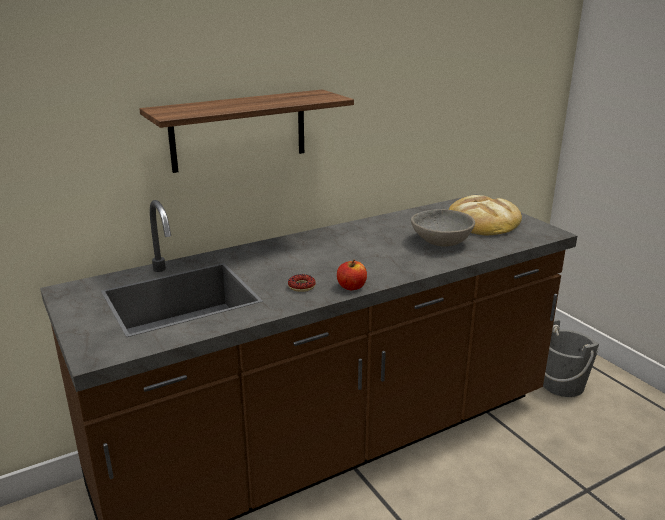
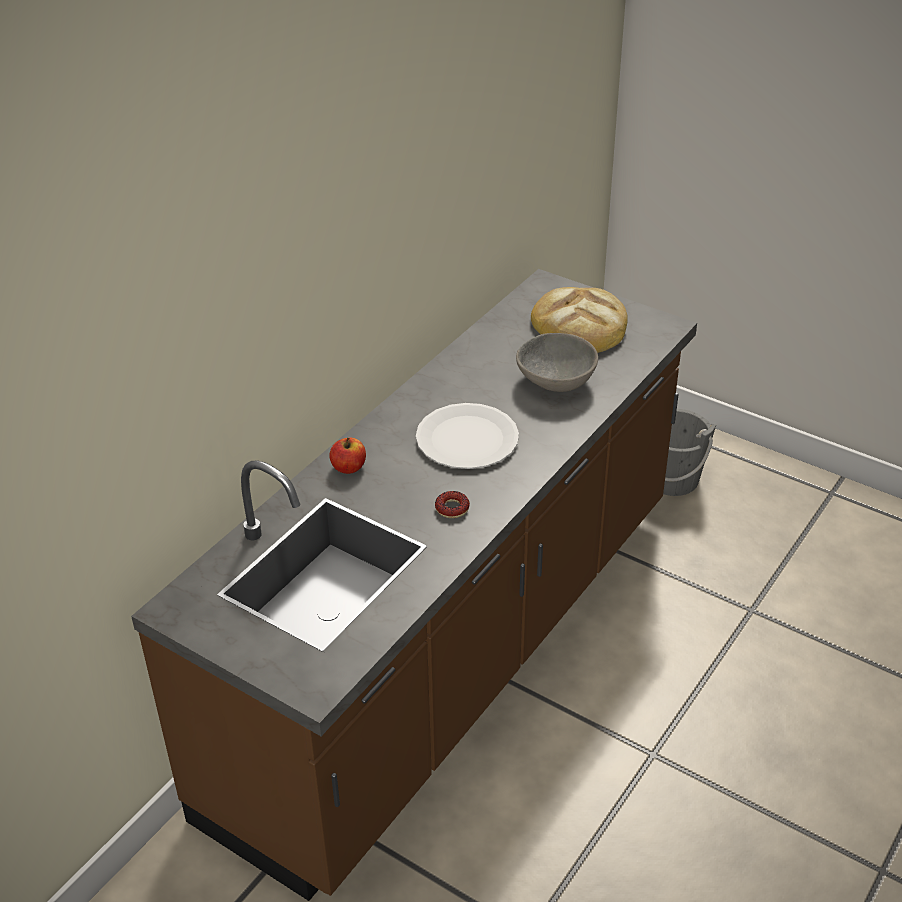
camera: 25 degrees left, 15 degrees up
(239, 130) = (302, 320): shelf -> none
(349, 256) = (467, 438): none -> white plate
(351, 287) = (508, 491): apple -> apple (348, 467)

